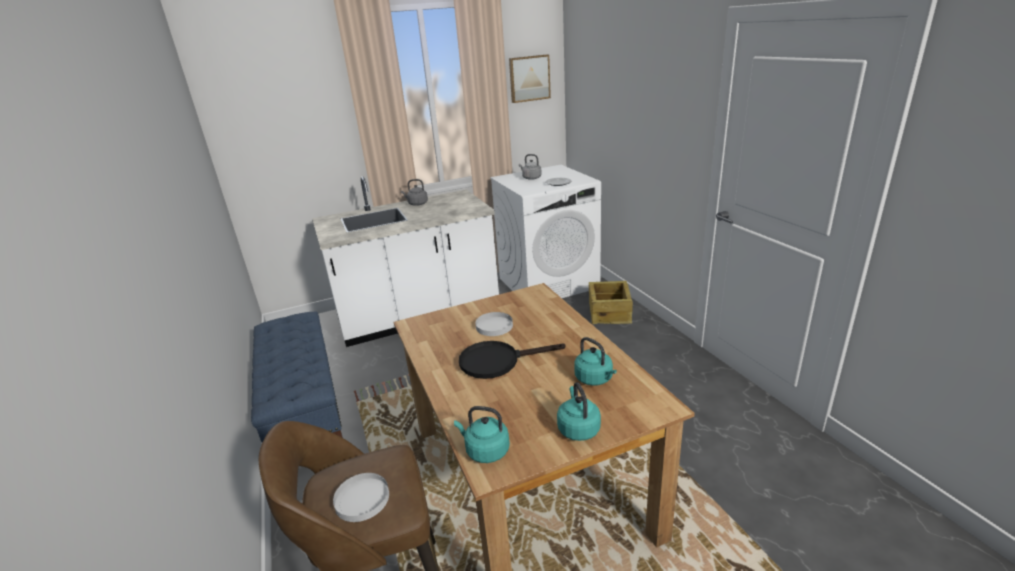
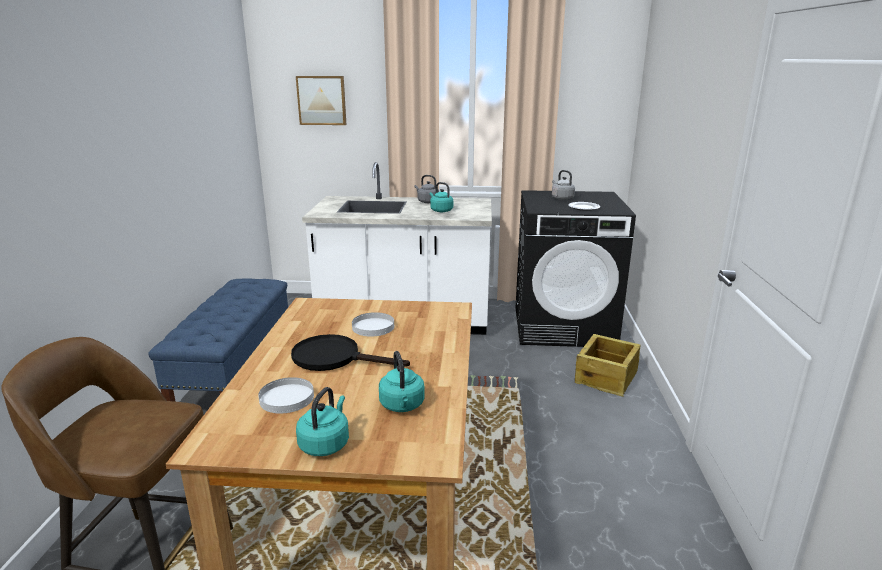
camera: 25 degrees right, 5 degrees down
(362, 499) = (111, 433): white plate -> white plate (287, 398)
(485, 451) = (223, 429): turquoise kettle -> turquoise kettle (440, 210)
(529, 78) = (592, 86): picture -> picture (322, 100)
(548, 282) = (564, 326): white washing machine -> black washing machine

